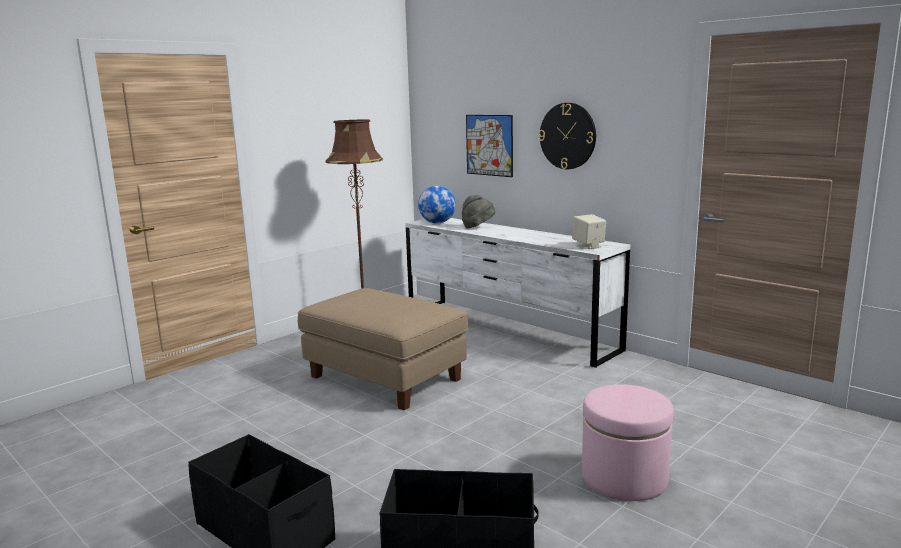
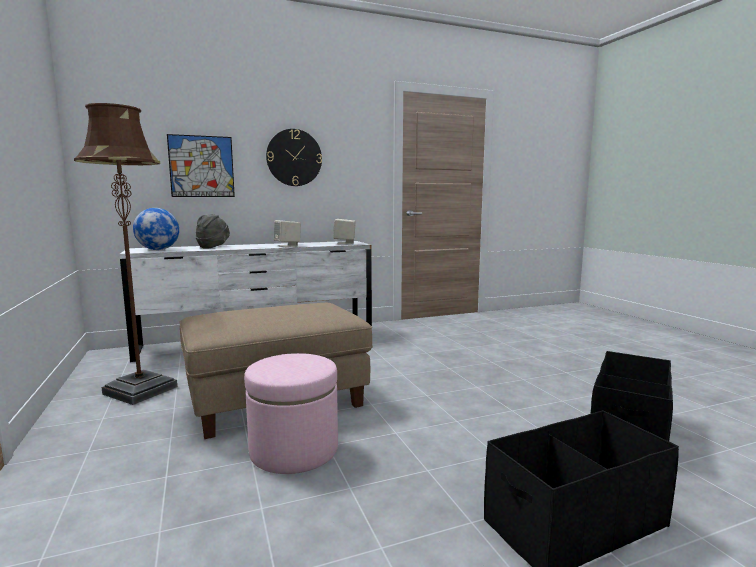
camera: 65 degrees left, 5 degrees down
(525, 238) = (287, 246): none -> beige speaker
(624, 478) = (532, 364): pink ottoman -> pink ottoman (294, 450)

